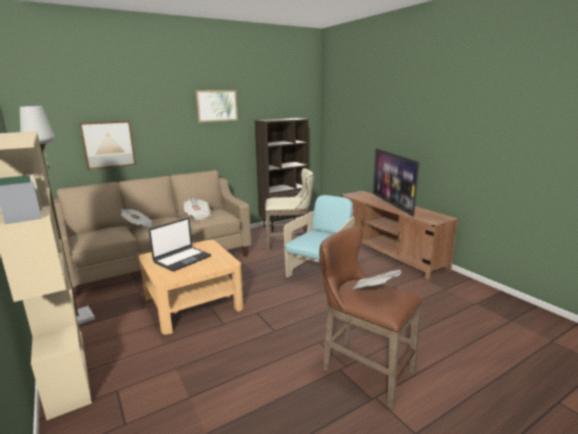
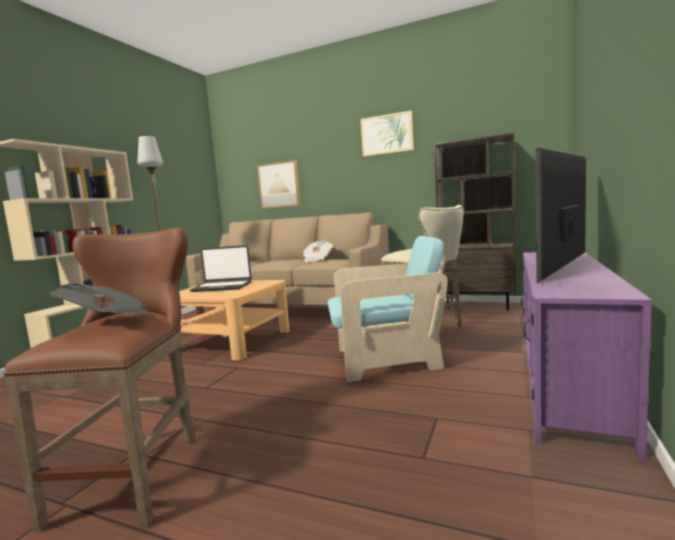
camera: 55 degrees right, 10 degrees down
(138, 225) = (264, 260): newspaper -> none
(389, 253) = (564, 377): brown tv stand -> purple tv stand

